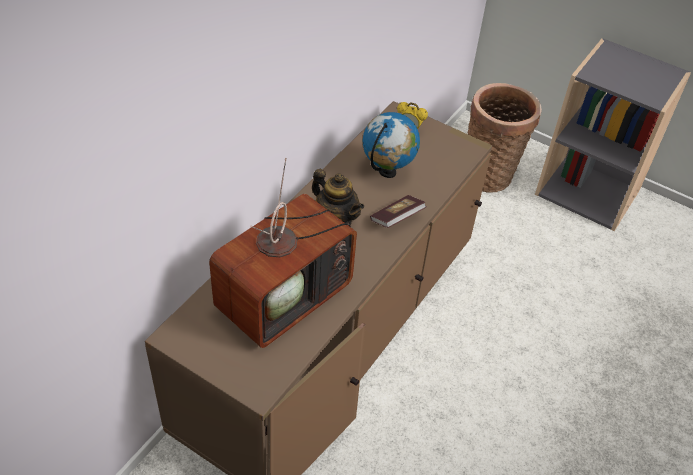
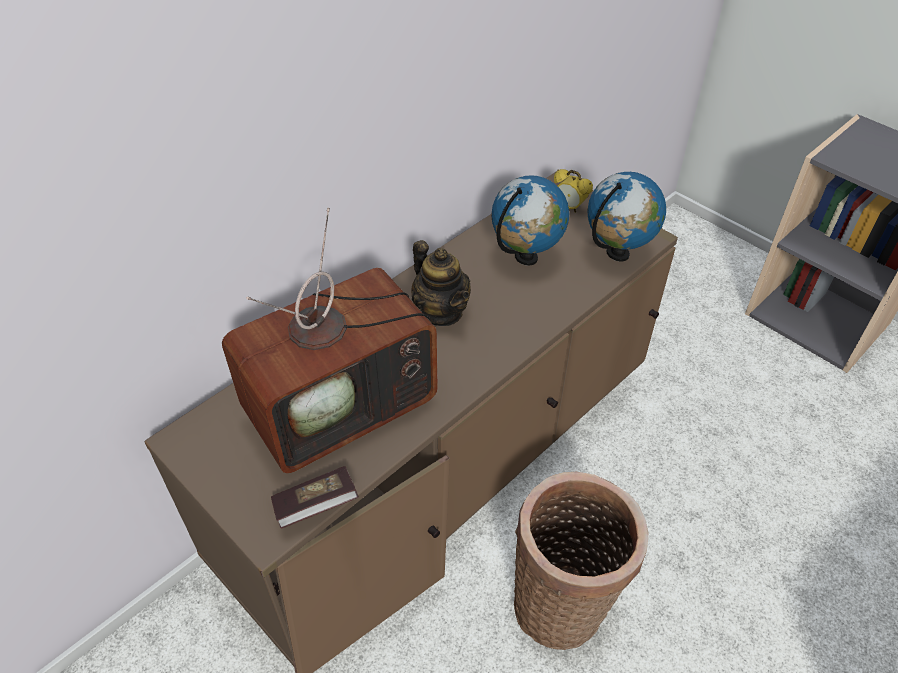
camera: 15 degrees right, 0 degrees up
(397, 219) = (523, 319): book -> book (316, 506)
(452, 162) = (617, 254): none -> globe
(489, 174) = (689, 282): basket -> basket (563, 604)

